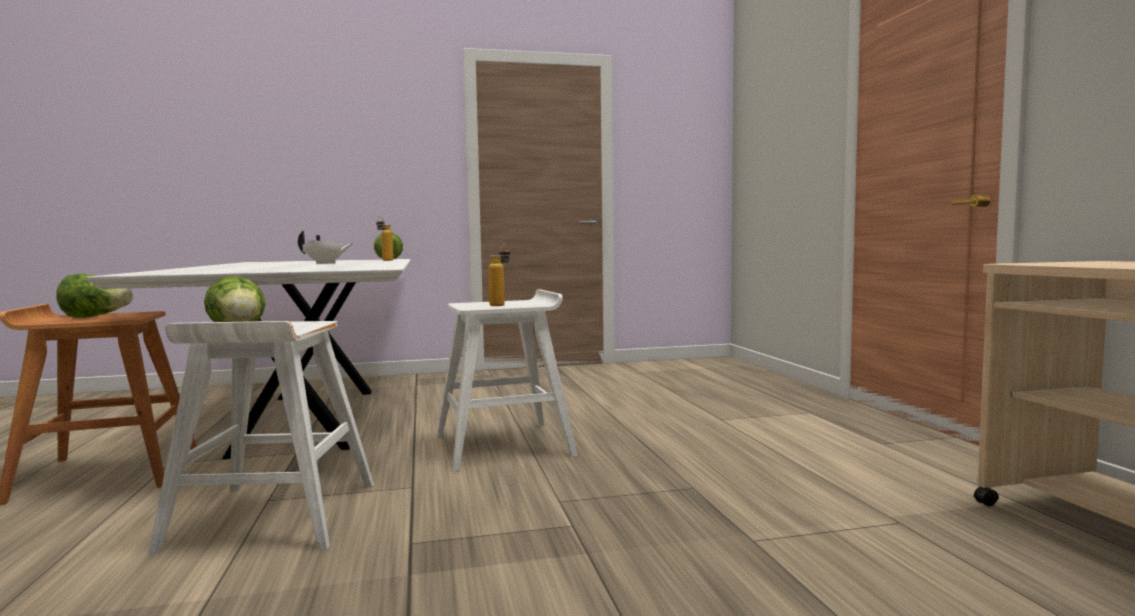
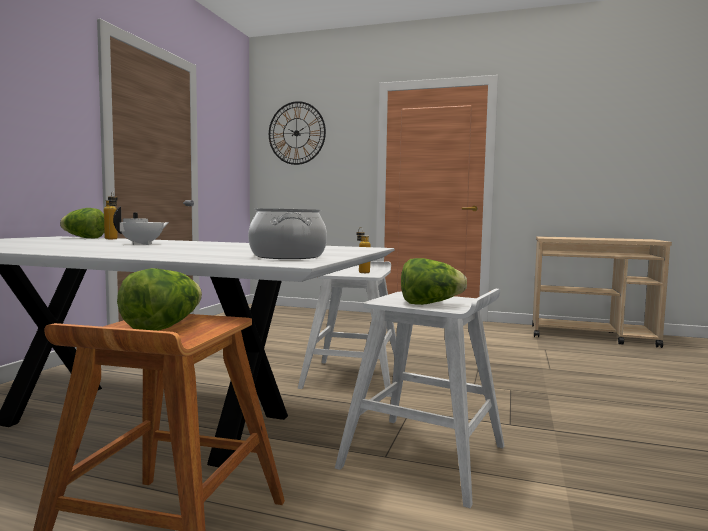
camera: 60 degrees left, 0 degrees up
(205, 271) = (288, 256): none -> cooking pot
(767, 107) = (296, 133): none -> wall clock

